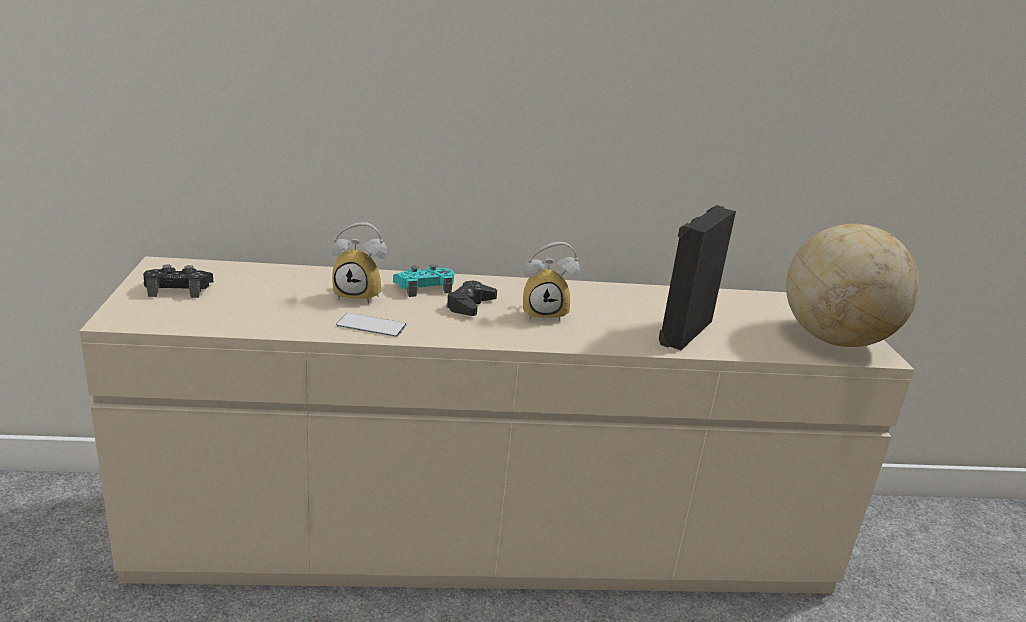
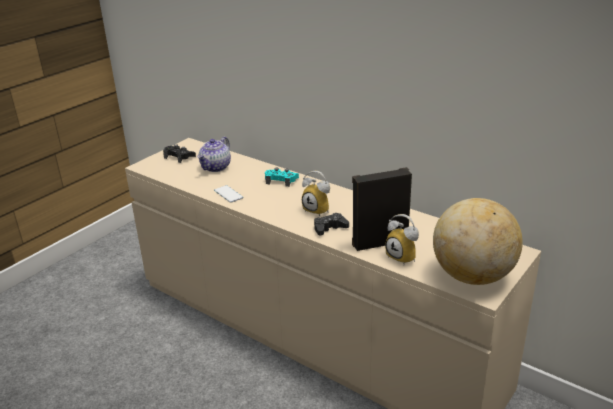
camera: 45 degrees right, 5 degrees up
(280, 291) = (216, 167): none -> teapot
(360, 295) = (246, 177): alarm clock -> alarm clock (404, 257)
(470, 305) = (288, 196): black game controller -> black game controller (329, 228)

